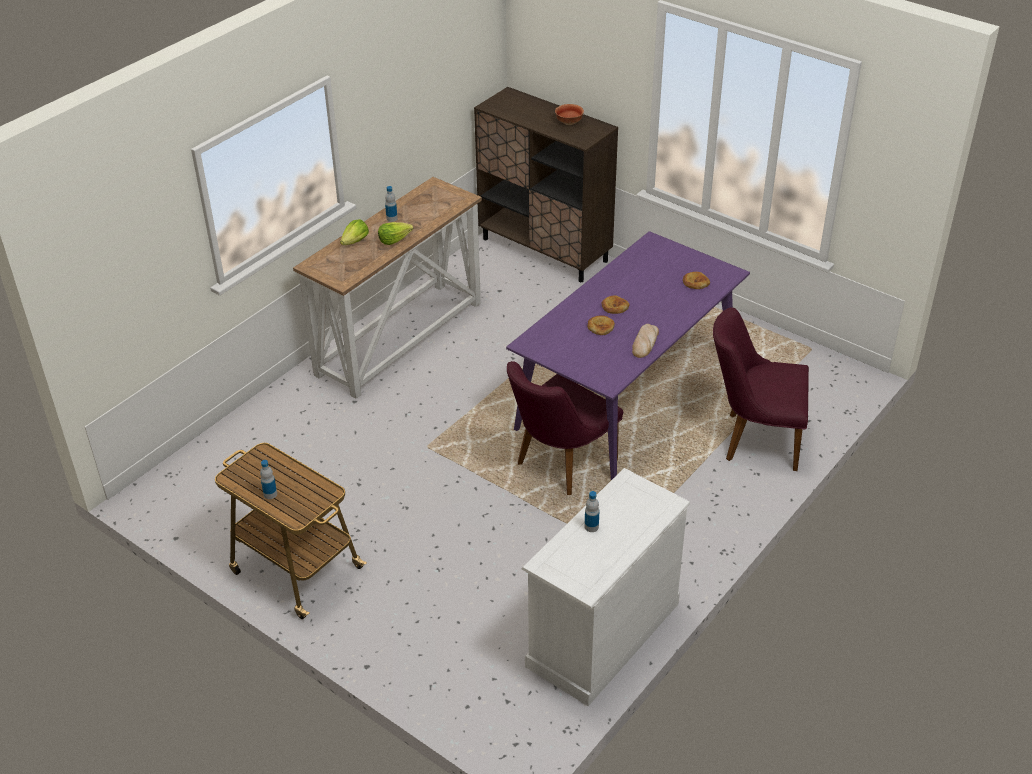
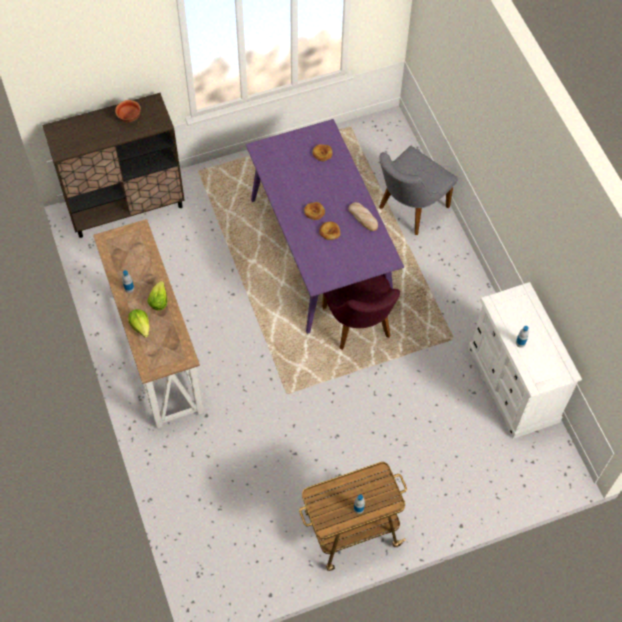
camera: 60 degrees left, 20 degrees up
(753, 439) = (408, 210): purple chair -> grey chair

